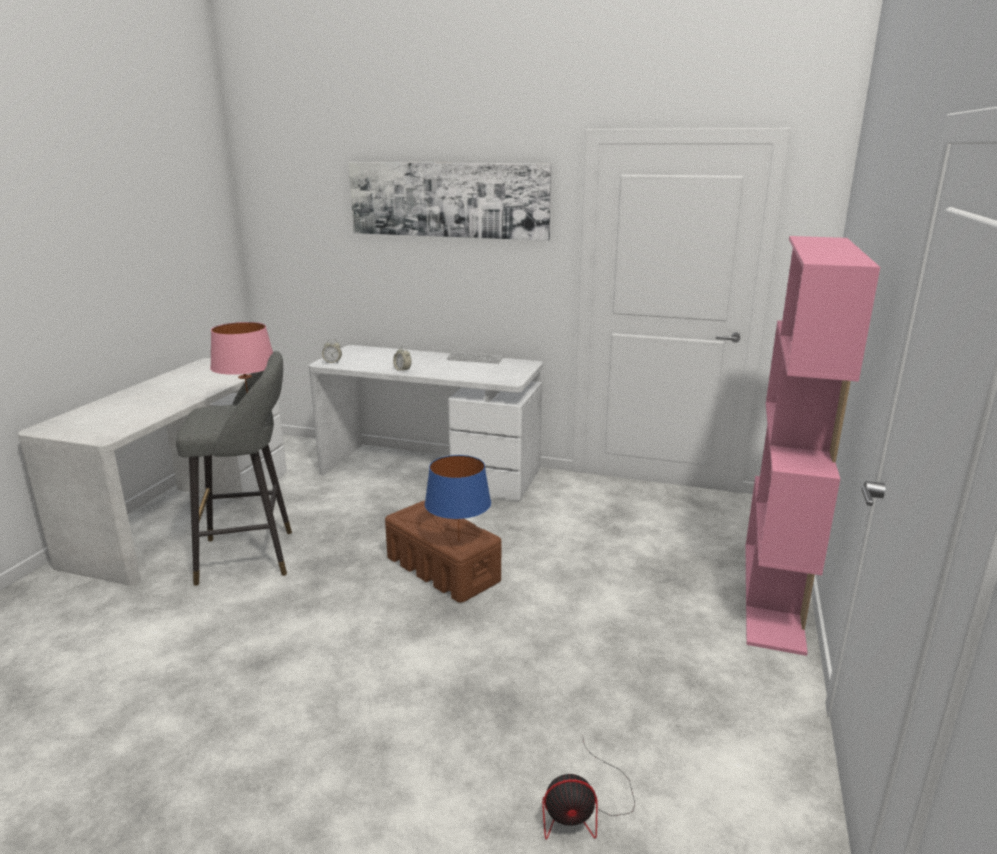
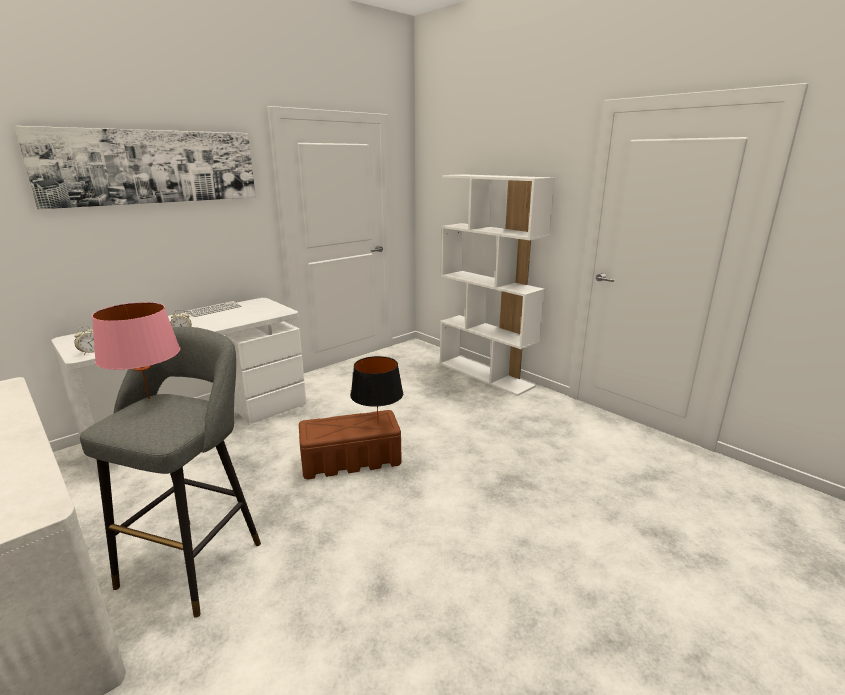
camera: 60 degrees left, 0 degrees up
(458, 541) = (378, 424): blue table lamp -> black table lamp
(584, 809) = (608, 482): fan -> none
(773, 594) = (486, 374): pink bookcase -> white bookcase

